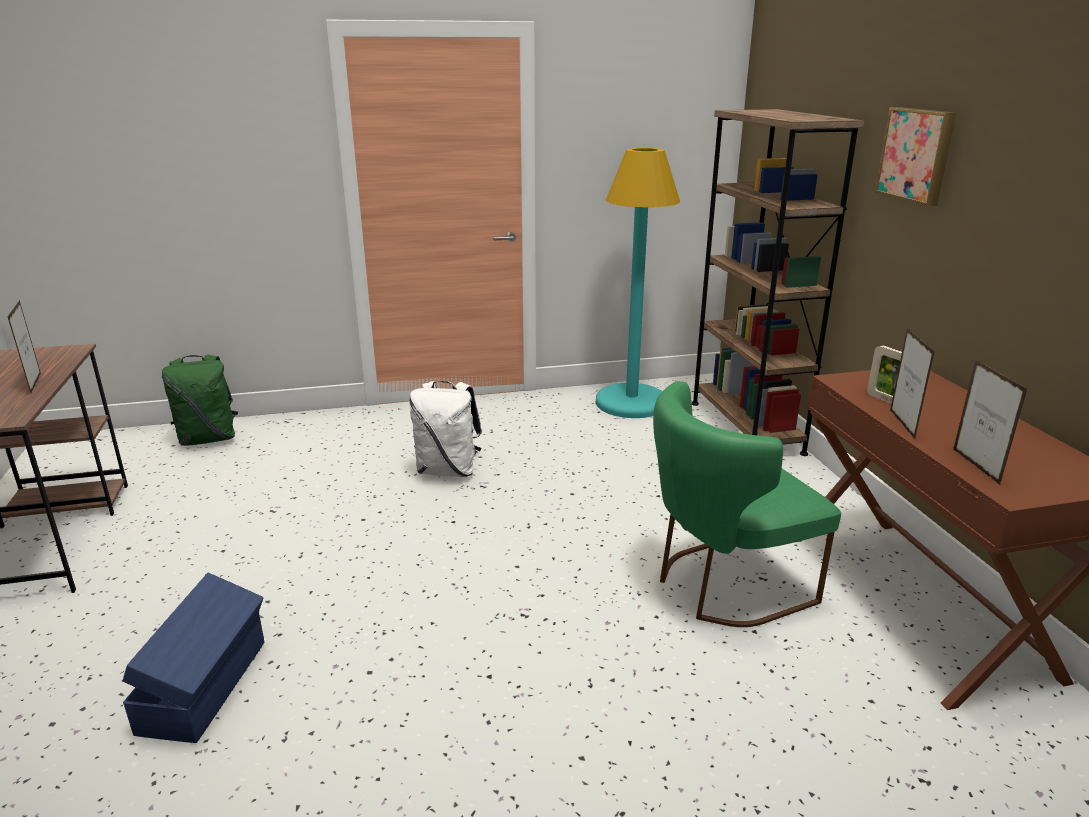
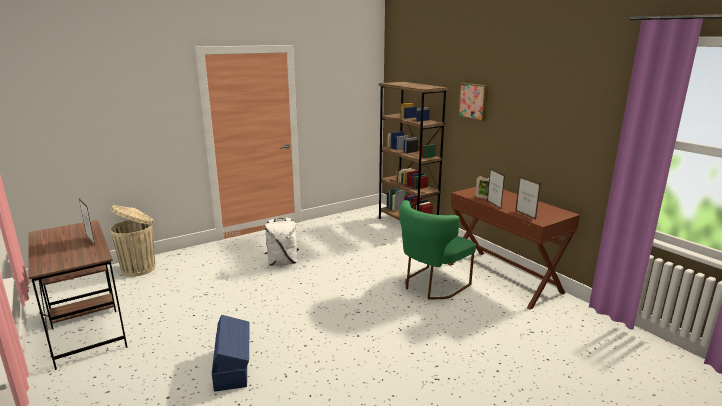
camera: 20 degrees left, 5 degrees down
(208, 439) = (140, 268): green backpack -> beige trash can
(631, 402) = (350, 221): turquoise floor lamp -> none

